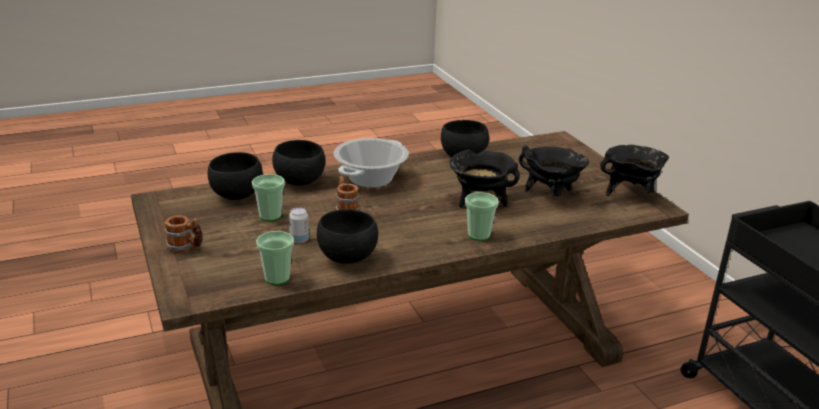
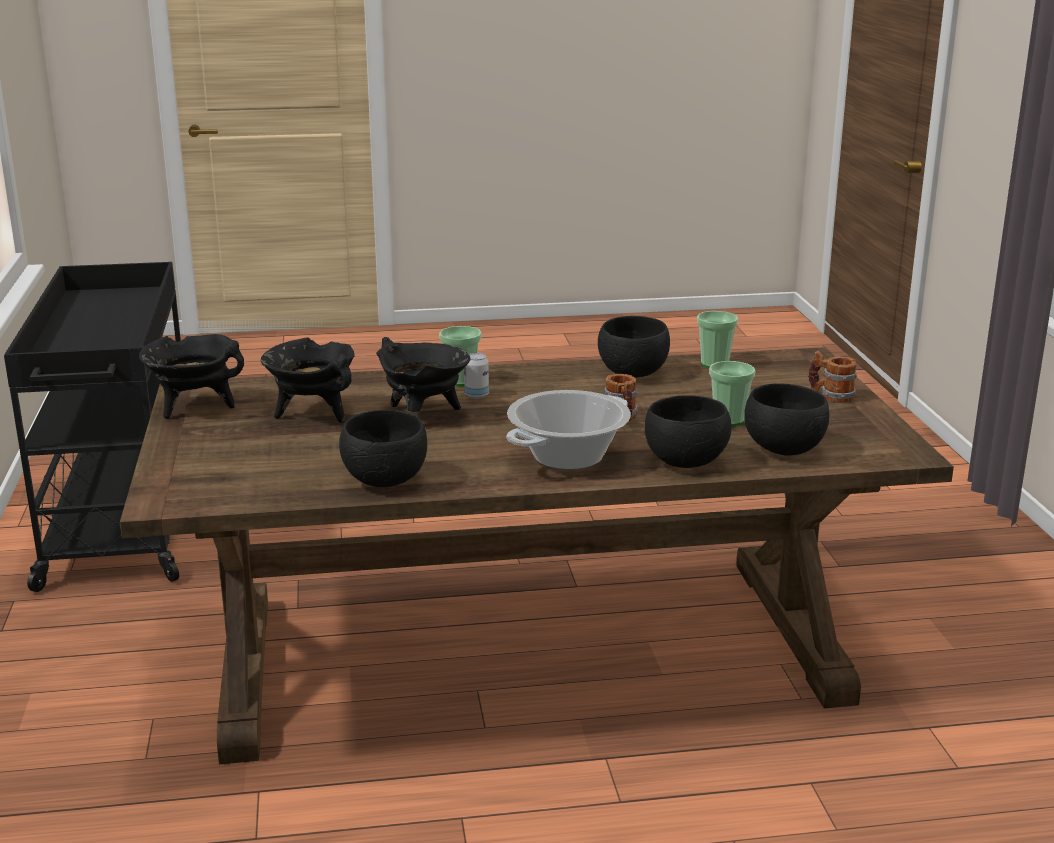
camera: 165 degrees left, 5 degrees down
(299, 240) = (689, 393): can -> can (476, 395)

